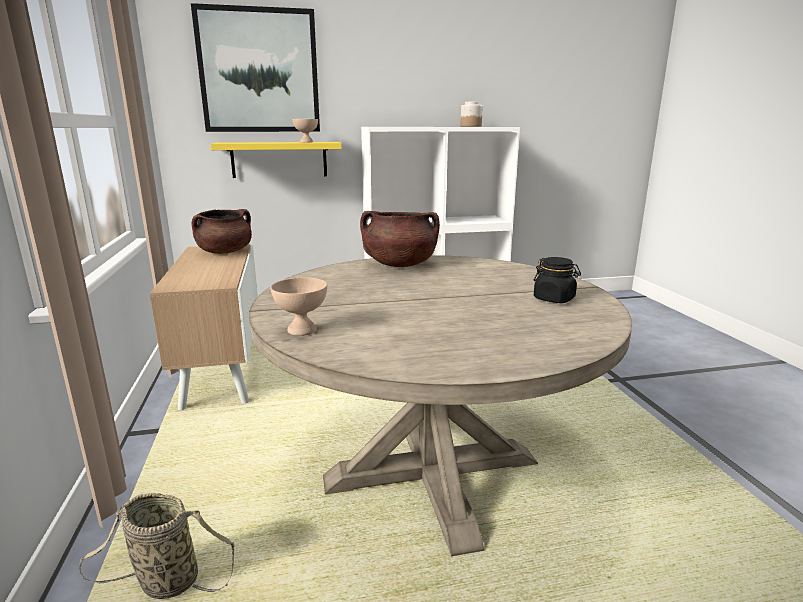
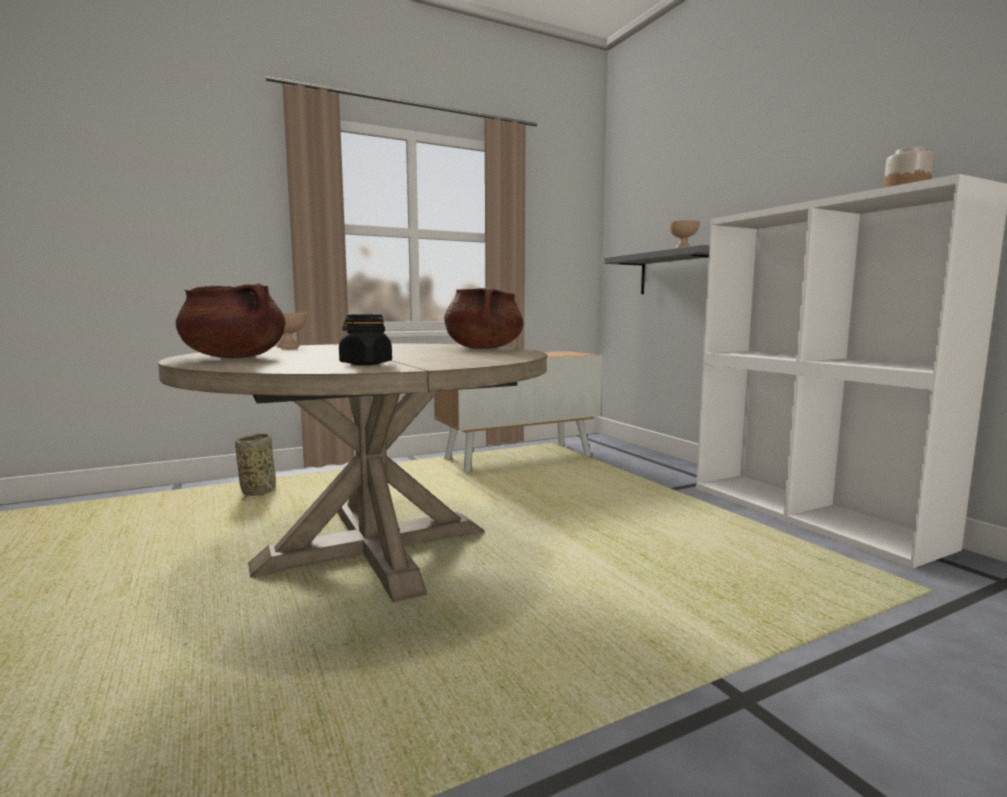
camera: 75 degrees right, 10 degrees down
(225, 252) = (560, 354): brown cooking pot -> brown cooking pot (235, 358)
(259, 71) = (672, 180): picture -> none
(279, 159) = (678, 273): yellow shelf -> grey shelf

